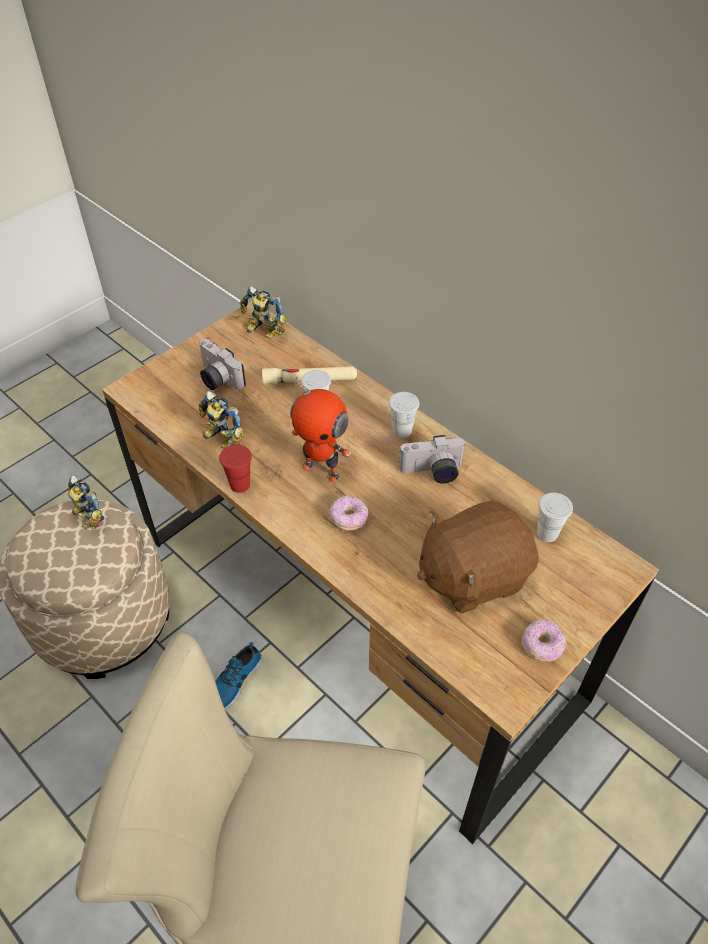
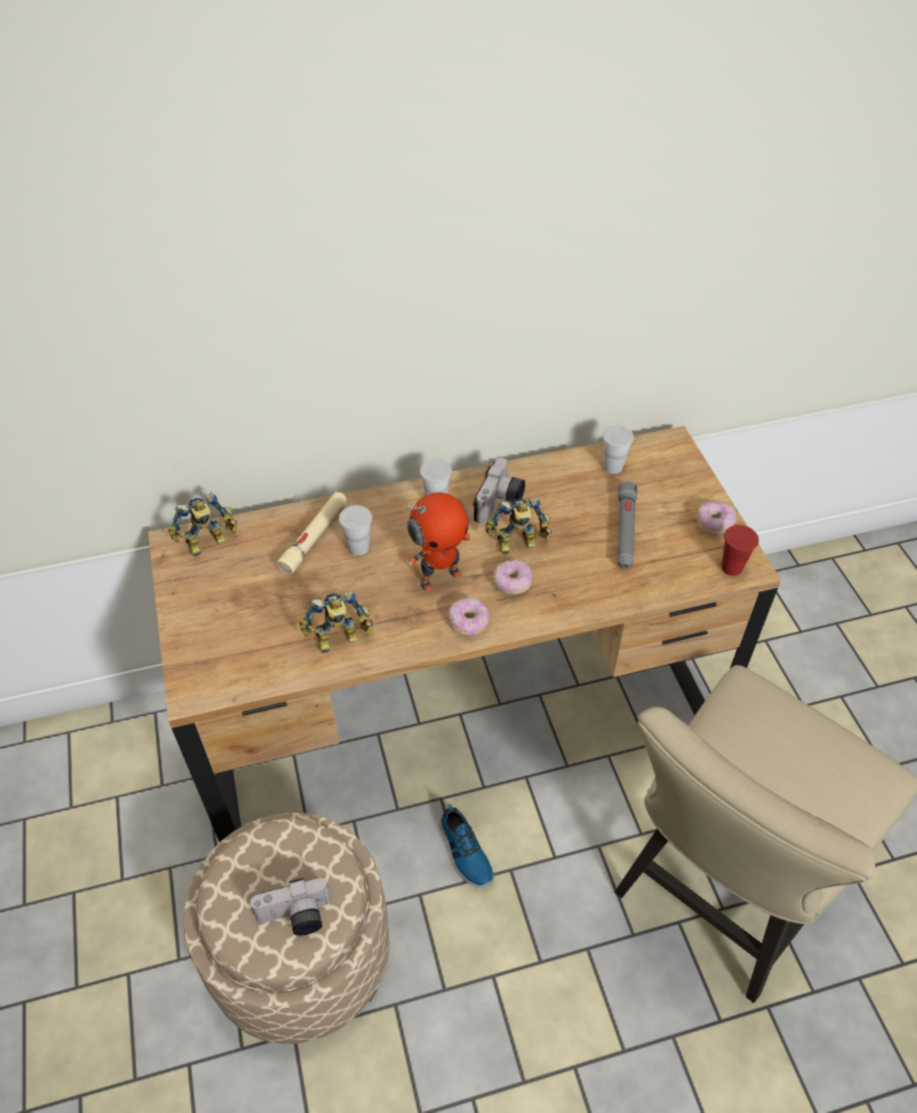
camera: 60 degrees left, 0 degrees up
(86, 517) = (251, 859): toy robot -> toy robot (518, 545)
(217, 379) = (246, 609): camera -> camera (295, 918)
(240, 485) = (412, 647): red cup -> red cup (731, 567)
(287, 508) = (469, 622): none -> donut
(472, 575) = (625, 531): brown plush toy -> grey flashlight

